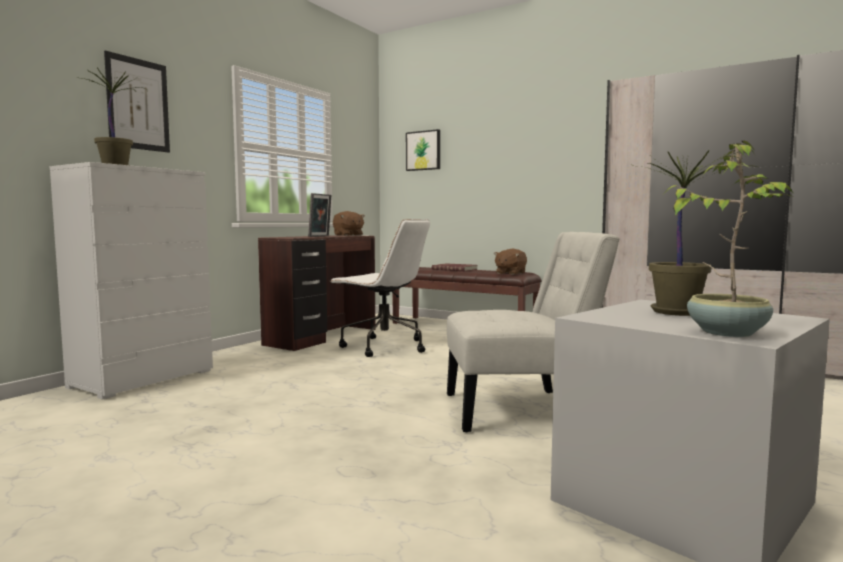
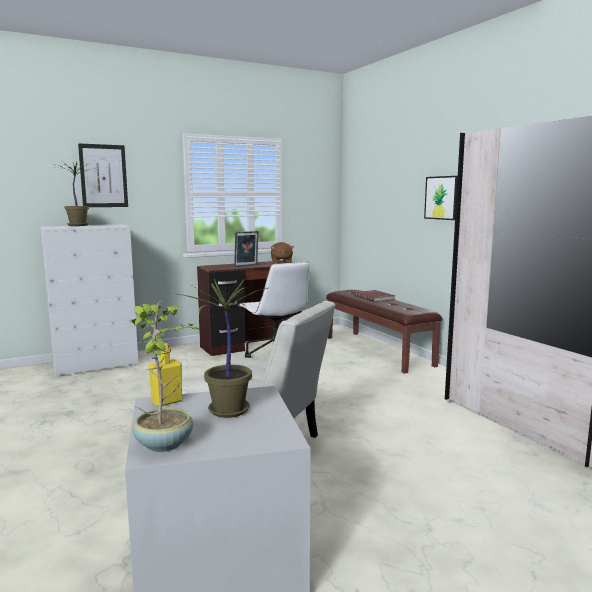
camera: 30 degrees right, 5 degrees up
(423, 150) = (368, 183): picture -> picture (443, 198)
(510, 273) = (405, 310): brown plush toy -> none
(598, 315) = (167, 401): none -> yellow bottle

